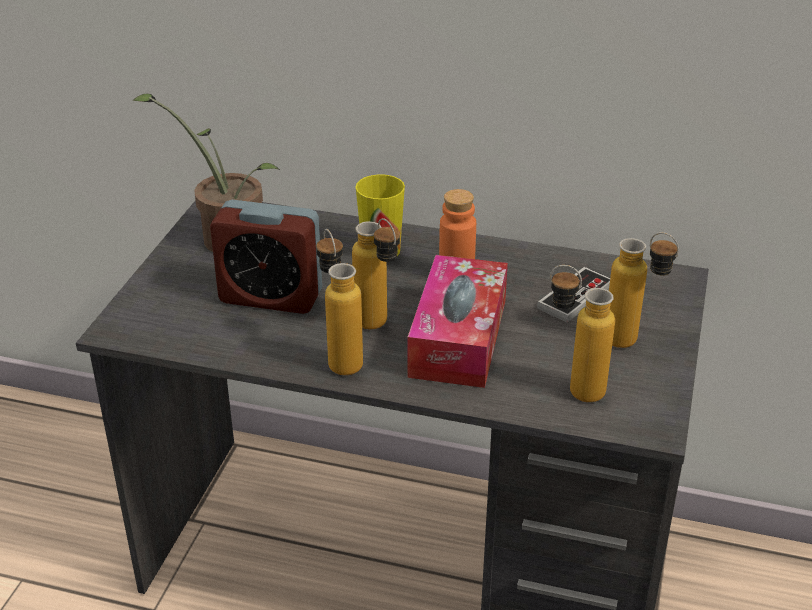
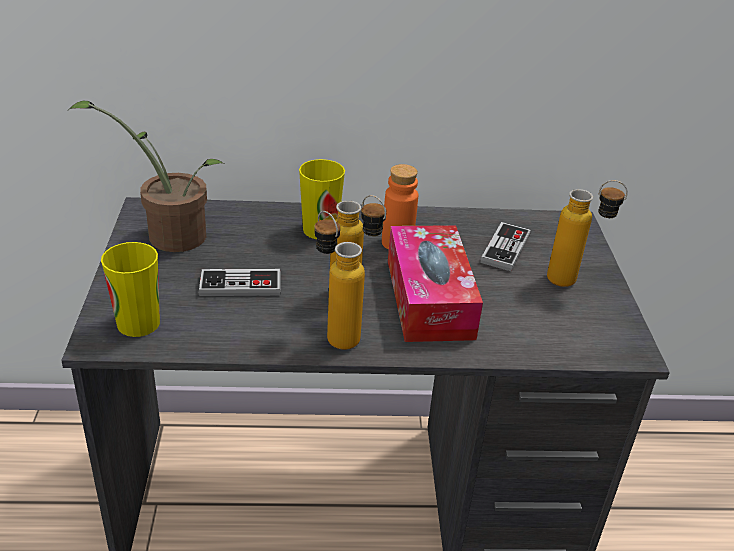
camera: 20 degrees left, 0 degrees up
(157, 319) = (138, 323): none -> cup
(271, 297) = (240, 285): alarm clock -> game controller
(572, 389) = (549, 329): bottle -> none

